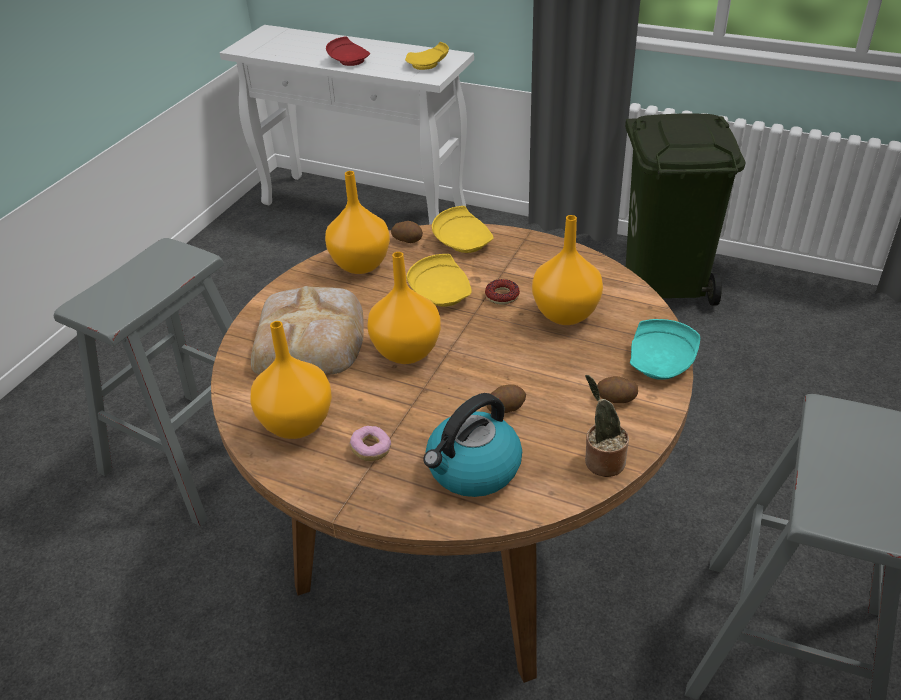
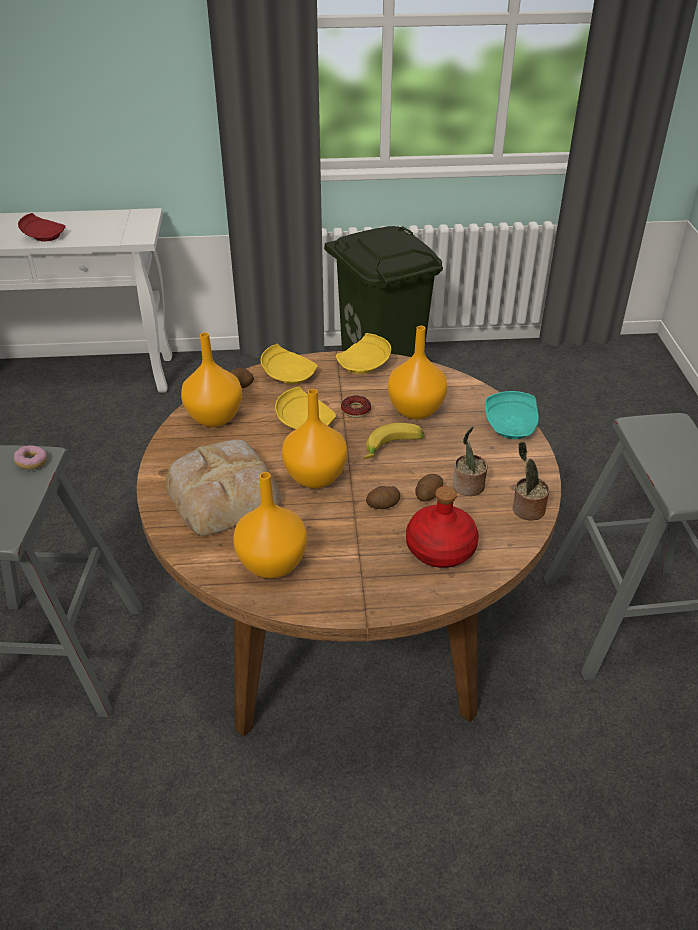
camera: 30 degrees left, 0 degrees up
(371, 450) = (351, 562): donut -> donut (32, 463)
(428, 65) = (128, 227): yellow plate -> yellow plate (364, 365)
(473, 469) = (441, 548): kettle -> red bottle
(507, 347) = (393, 449): none -> banana
(555, 414) = (467, 487): none -> potted plant
(616, 399) = (501, 462): potato -> potato (383, 505)

